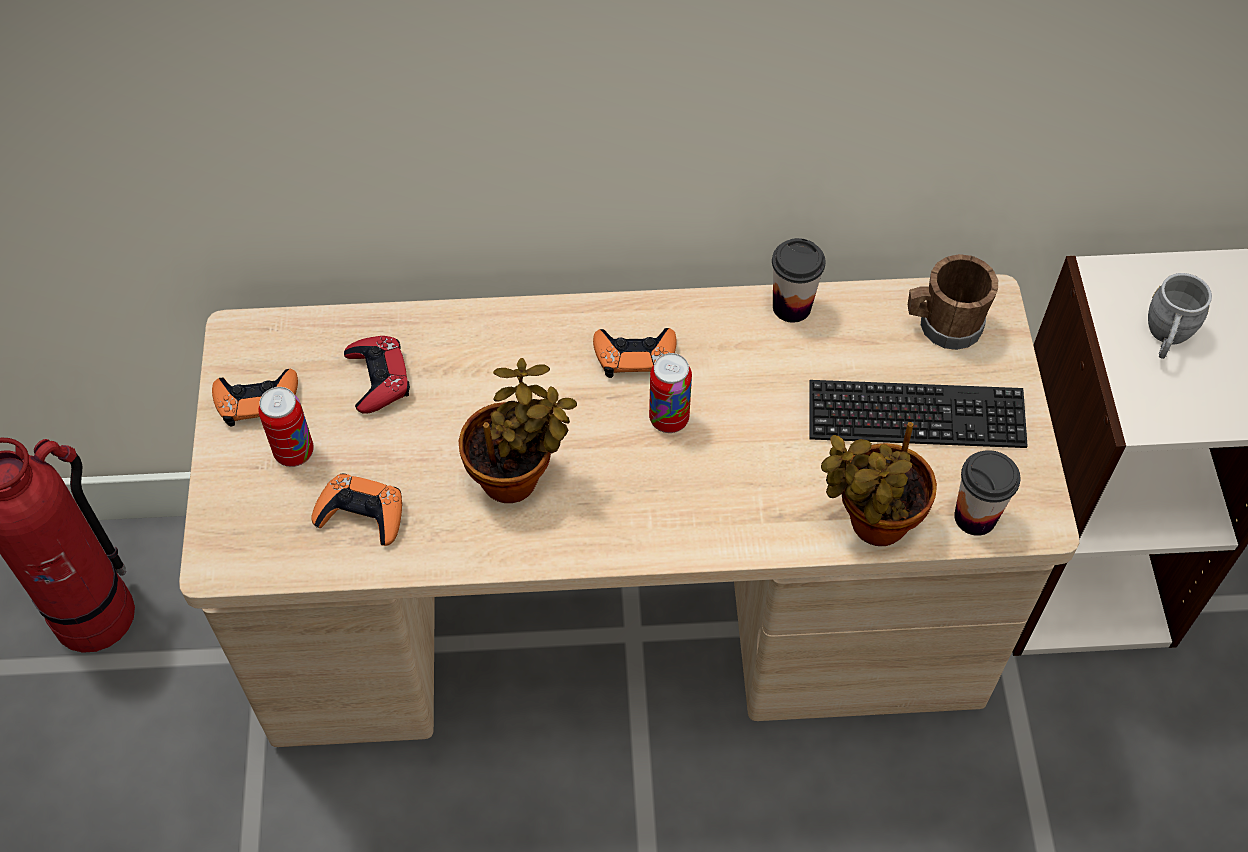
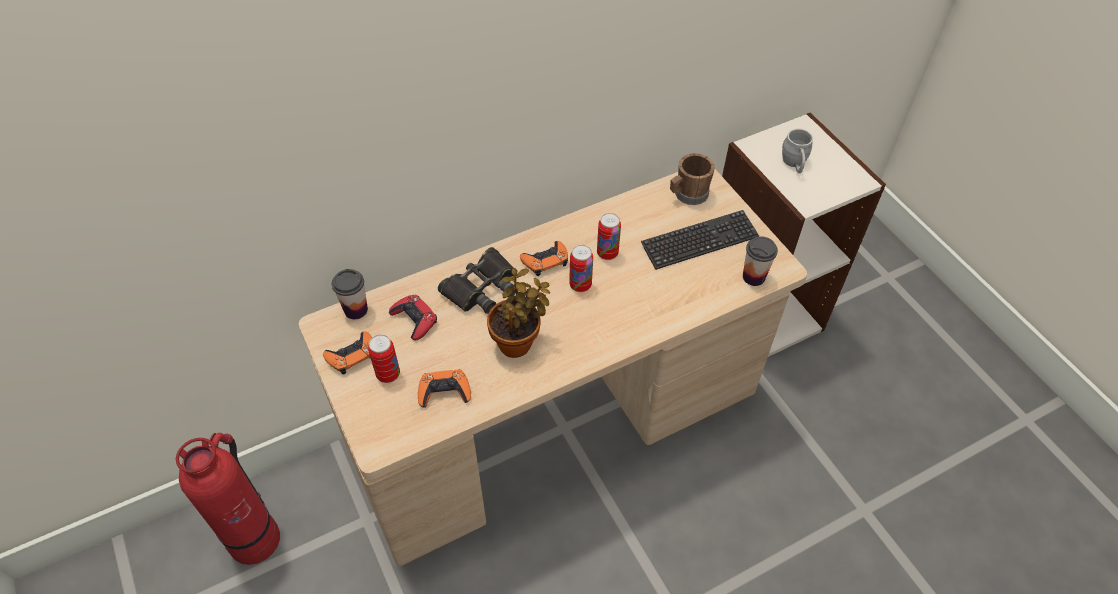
camera: 25 degrees left, 5 degrees down
(509, 364) = (482, 287): none -> black binoculars
(744, 380) = (607, 253): none -> can
(791, 307) = (610, 211): cup -> cup (356, 310)
(871, 524) = (707, 298): potted plant -> none

